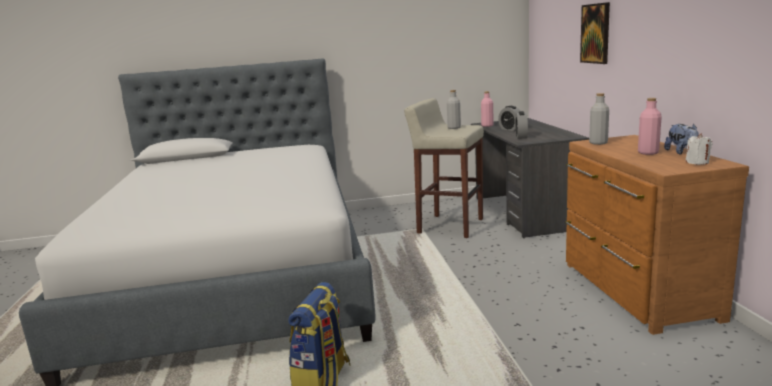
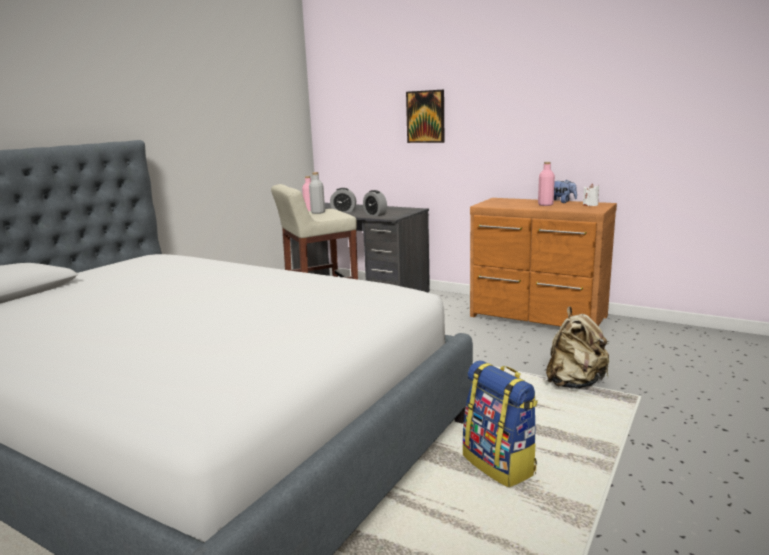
camera: 50 degrees left, 0 degrees up
(515, 362) = (574, 383): none -> beige backpack
(598, 143) = (493, 204): grey bottle -> none

